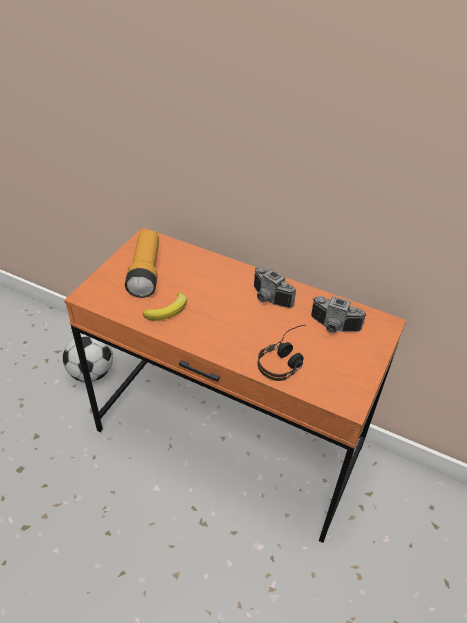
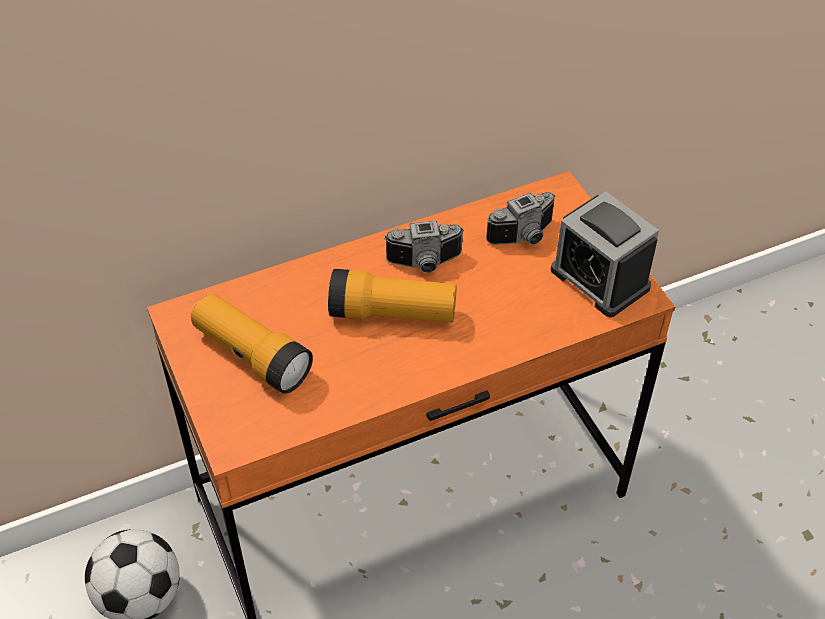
camera: 50 degrees left, 5 degrees up
(168, 310) = (349, 371): banana -> none
(222, 305) = (392, 313): none -> flashlight
(286, 359) = (535, 309): headphones -> none
(341, 376) = (600, 279): none -> alarm clock

